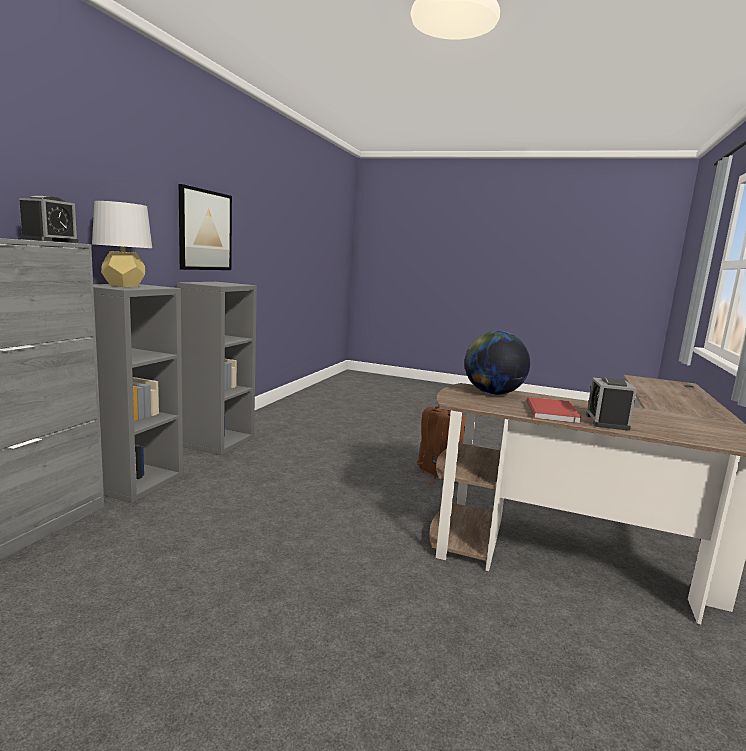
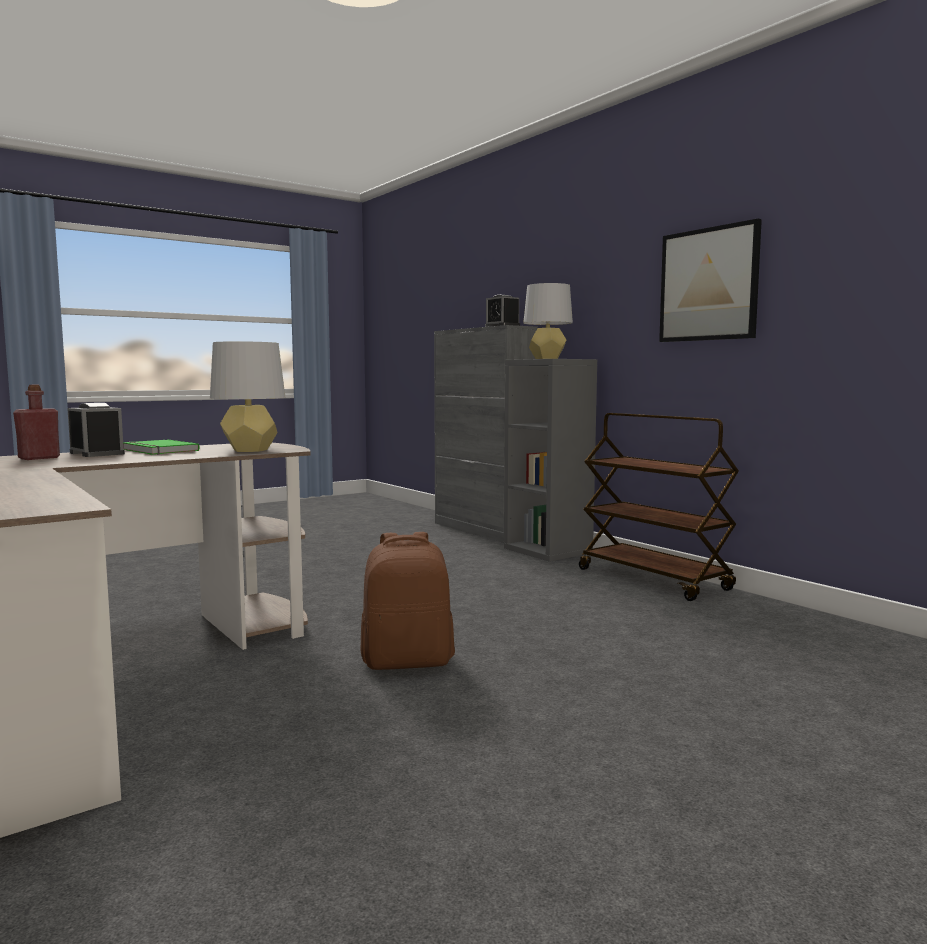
camera: 125 degrees right, 5 degrees down
(217, 441) = (654, 579): grey bookcase -> brown cart
(492, 393) = (250, 450): globe -> grey table lamp
(554, 412) = (158, 450): red book -> green book
(656, 426) = (39, 458): none -> red bottle

